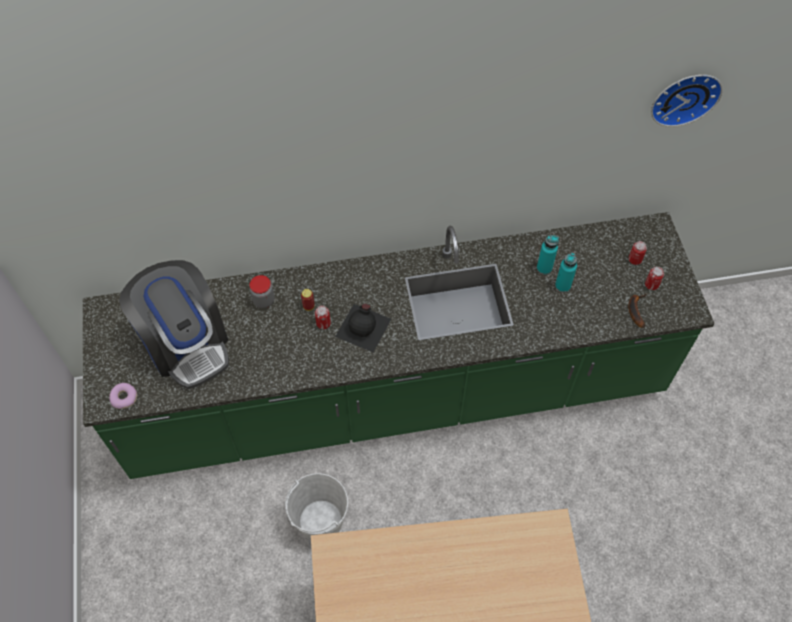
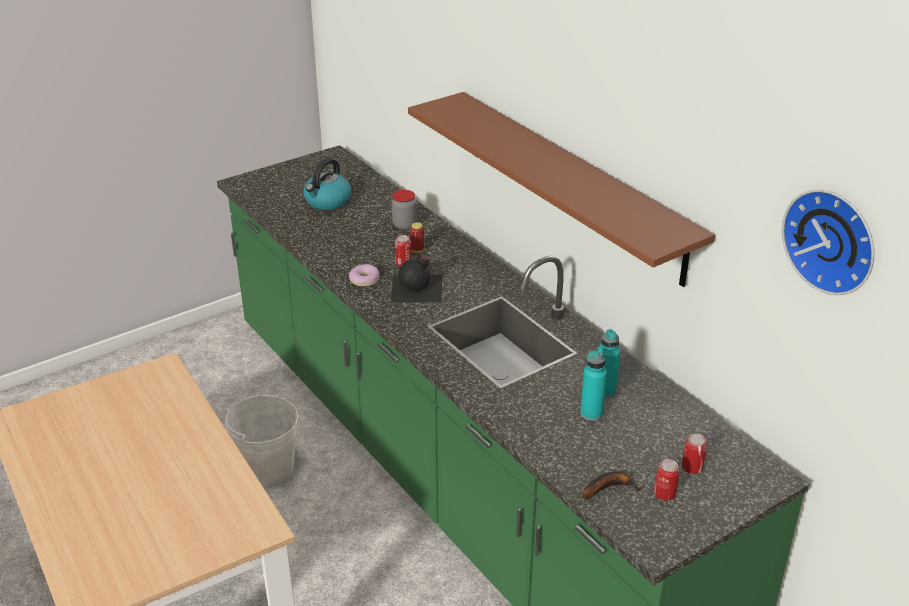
camera: 65 degrees right, 25 degrees down
(124, 398) = (252, 190): donut -> donut (364, 280)
(186, 343) = (327, 201): coffee machine -> kettle
(432, 176) = (572, 184): none -> brown shelf

